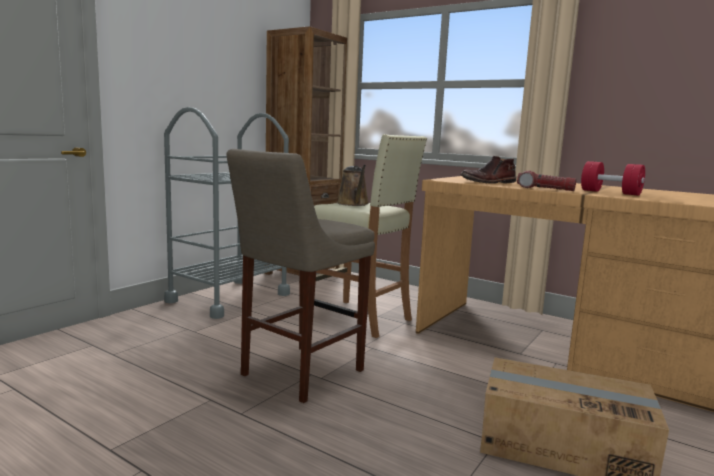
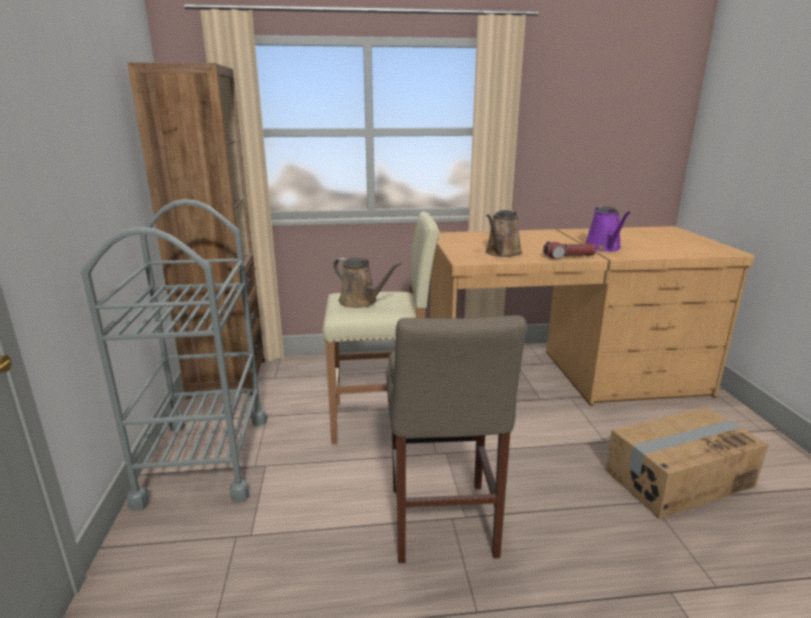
camera: 40 degrees left, 10 degrees up
(489, 182) = (502, 253): brown boot -> brown watering can
(610, 192) = (604, 248): red dumbbell -> purple watering can

